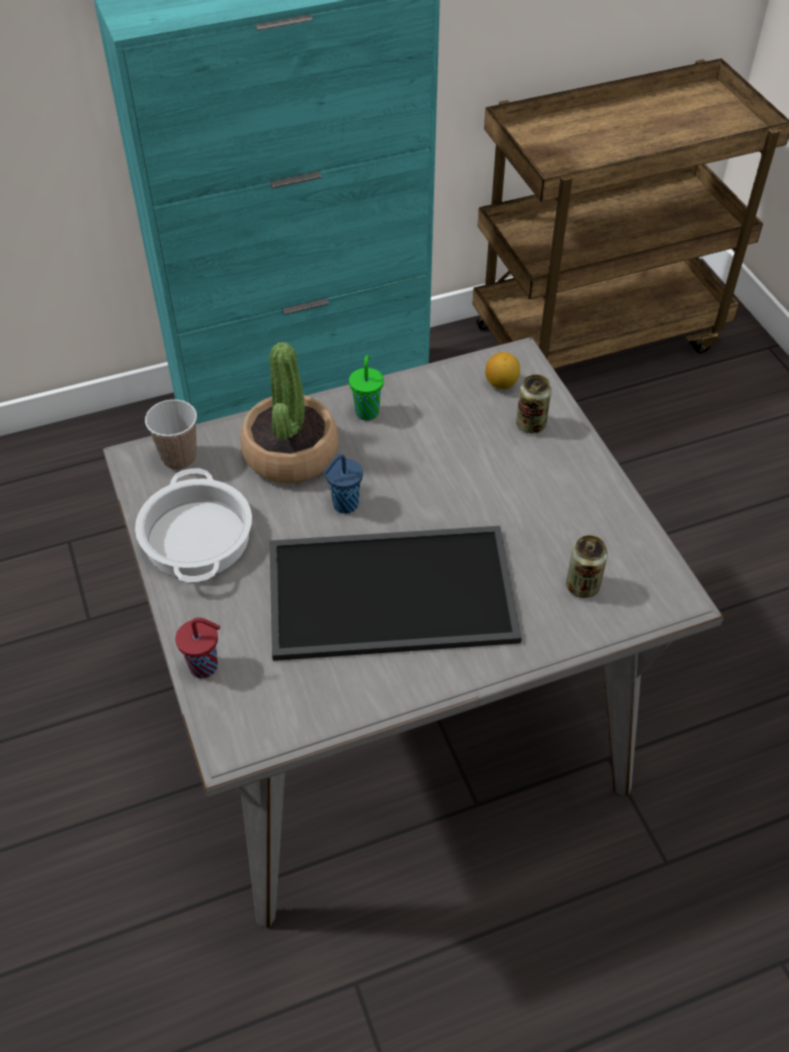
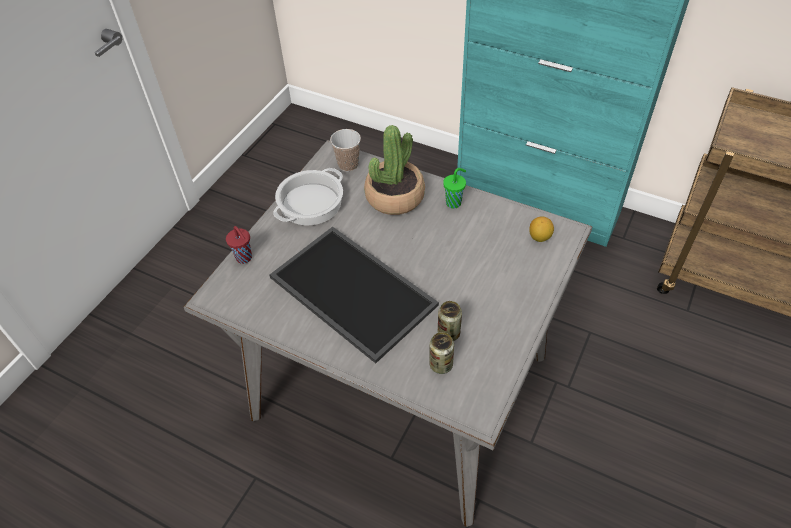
camera: 50 degrees right, 0 degrees up
(344, 505) = (385, 237): blue cup -> none
(531, 424) = (526, 268): can -> can (448, 333)

